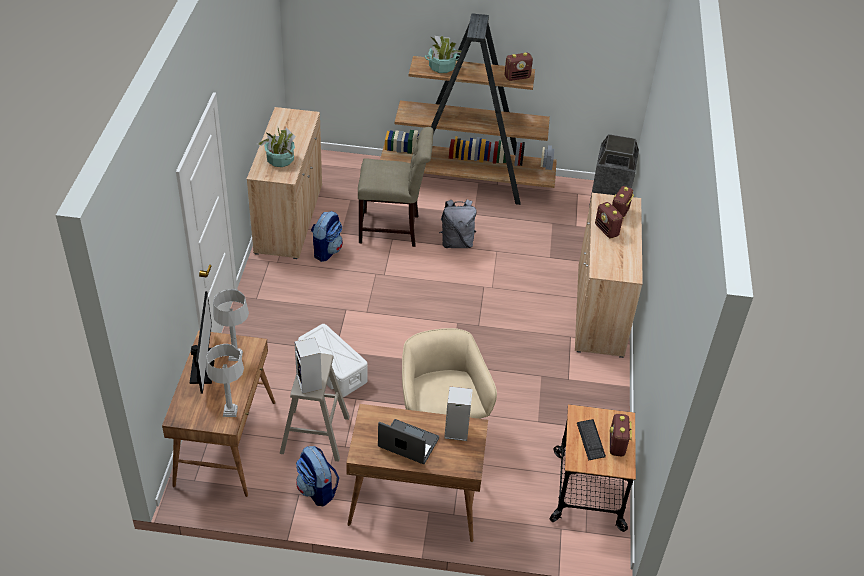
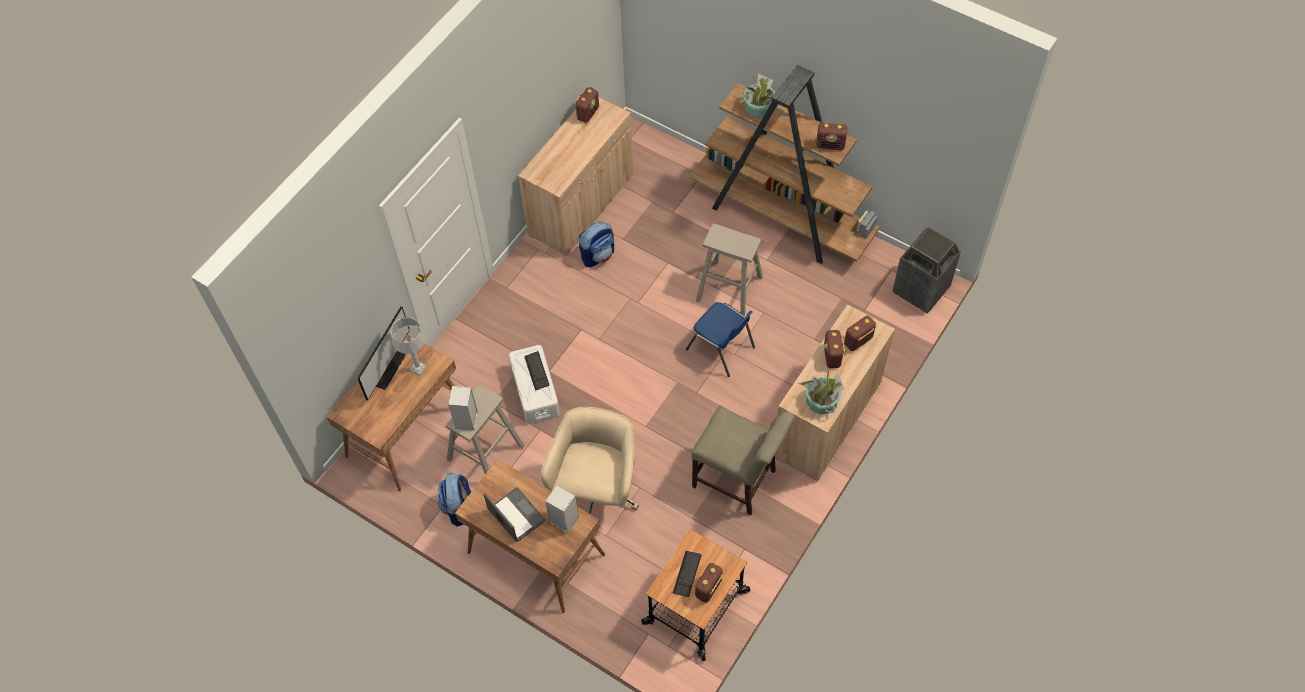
camera: 30 degrees right, 15 degrees up
(230, 411) = (386, 424): grey table lamp -> none
(280, 160) = (561, 162): potted plant -> potted plant (821, 401)
(282, 121) = (588, 113): none -> radio
(333, 344) = (537, 371): none -> keyboard
(393, 229) = (675, 251): beige chair -> beige chair (738, 481)
(457, 242) = (729, 288): grey backpack -> beige stool
(478, 287) = (721, 349): none -> blue chair

